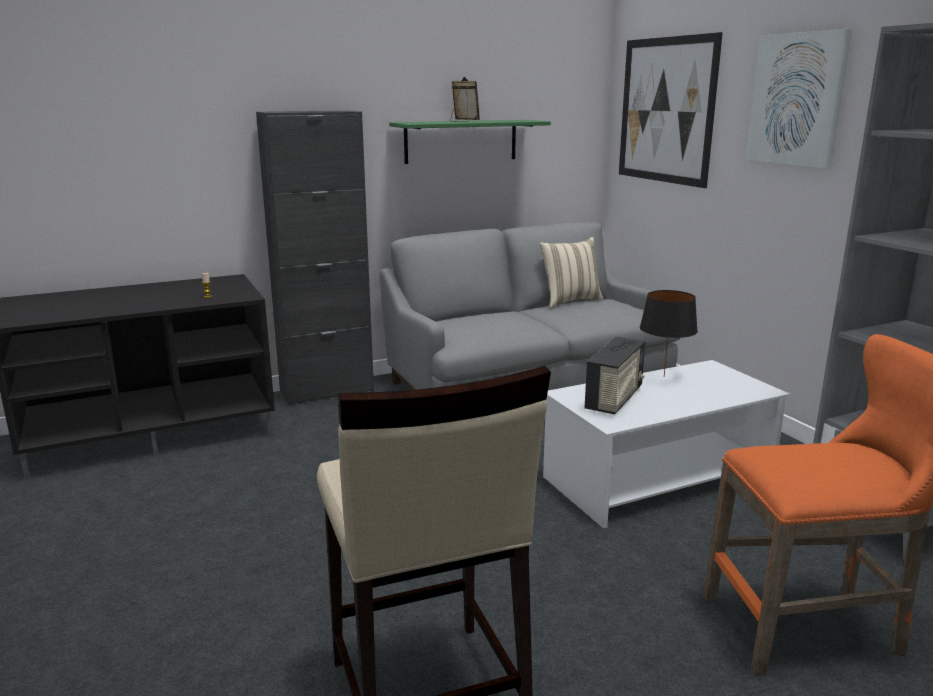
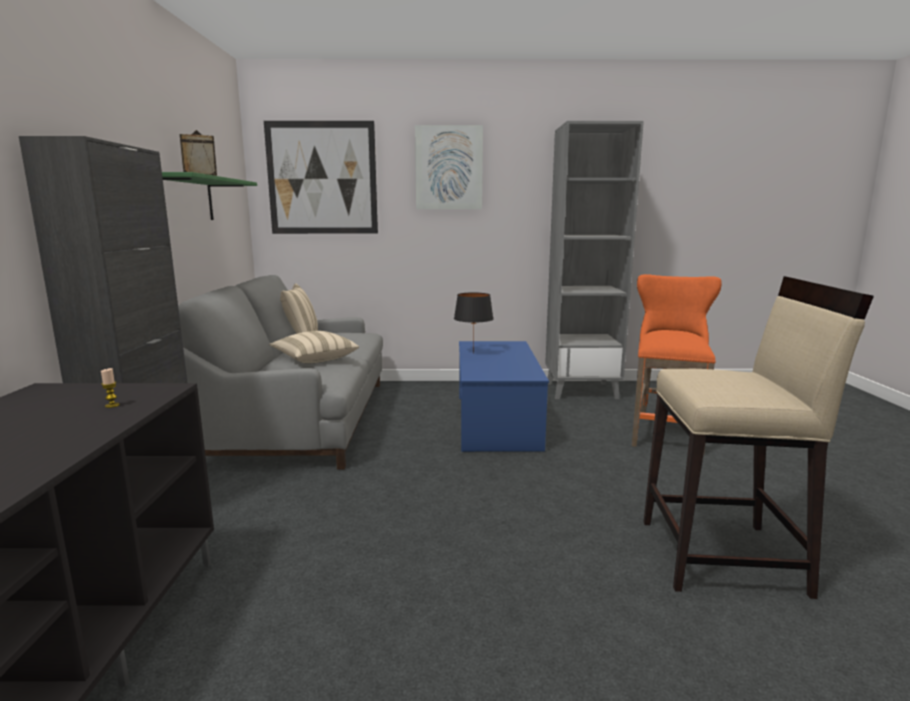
camera: 65 degrees left, 5 degrees down
(507, 321) = (315, 359): none -> beige pillow
(615, 399) = (496, 368): radio -> none
(659, 478) = (496, 421): white coffee table -> blue coffee table

